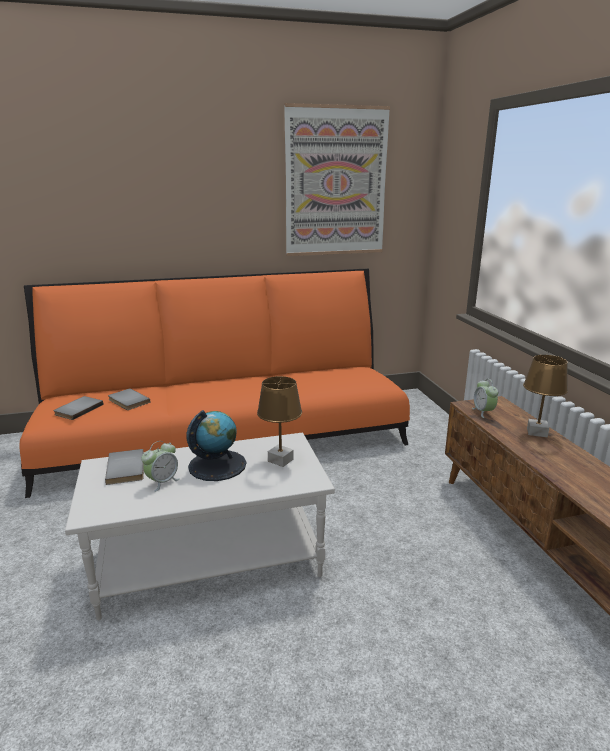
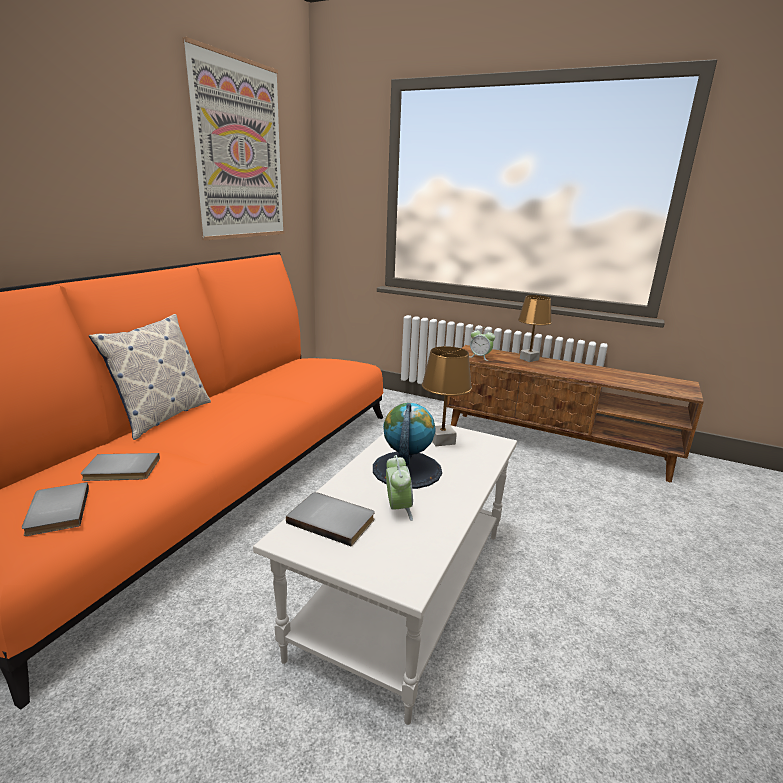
camera: 50 degrees left, 0 degrees up
(203, 380) = (163, 416): none -> pillow

